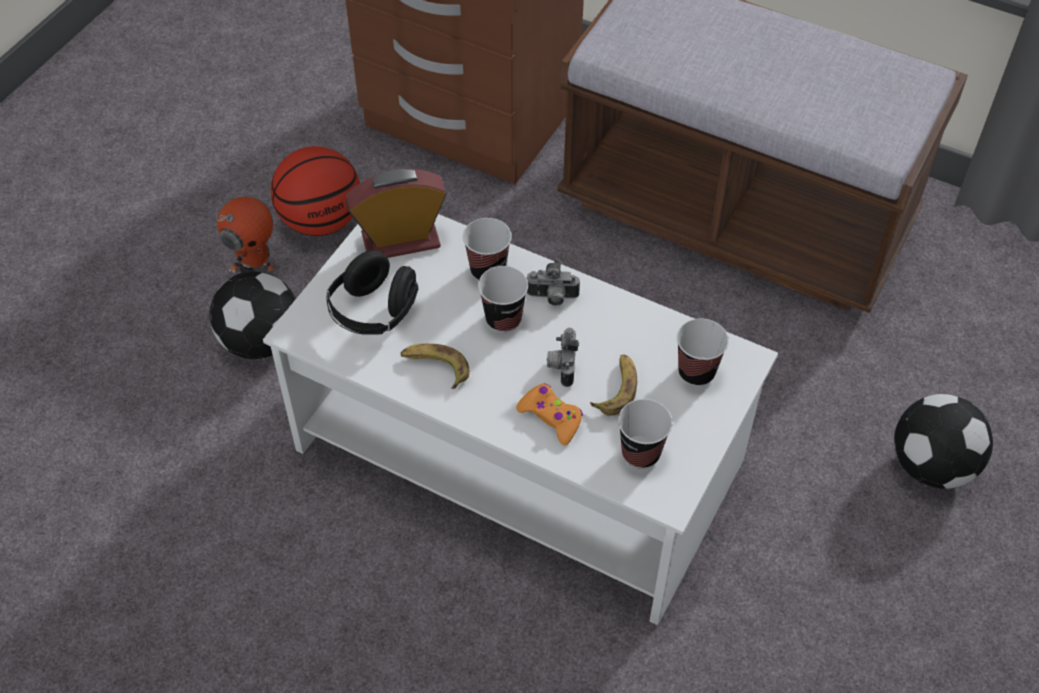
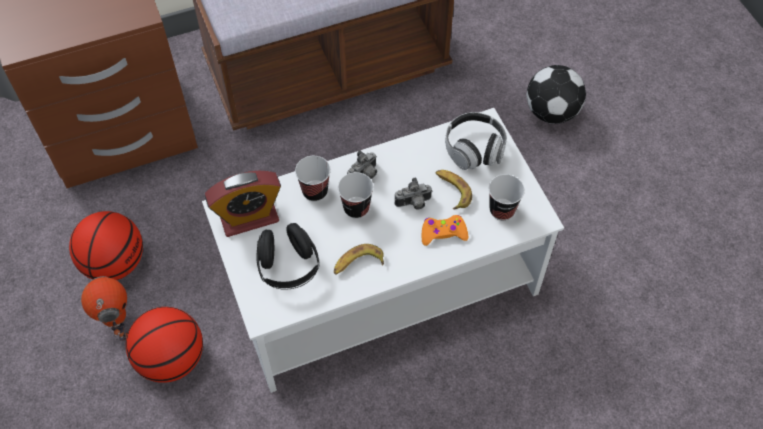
camera: 50 degrees left, 5 degrees up
(260, 342) = (172, 359): football -> basketball
(401, 241) = (249, 218): alarm clock -> alarm clock turned 135 degrees counterclockwise
(562, 365) = (413, 204): camera -> camera turned 60 degrees counterclockwise
(696, 372) = (474, 149): cup -> headphones

